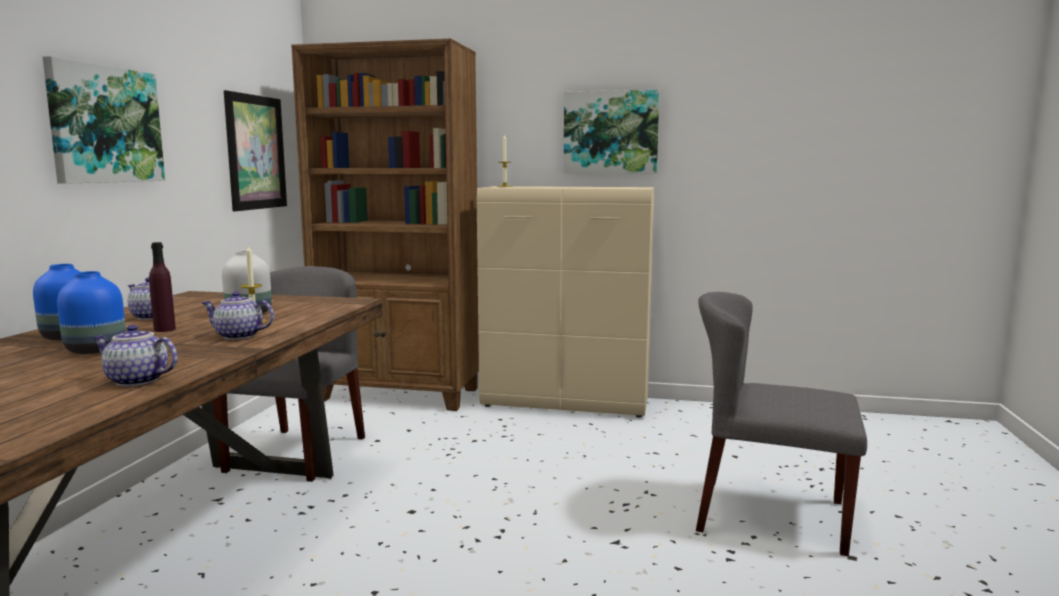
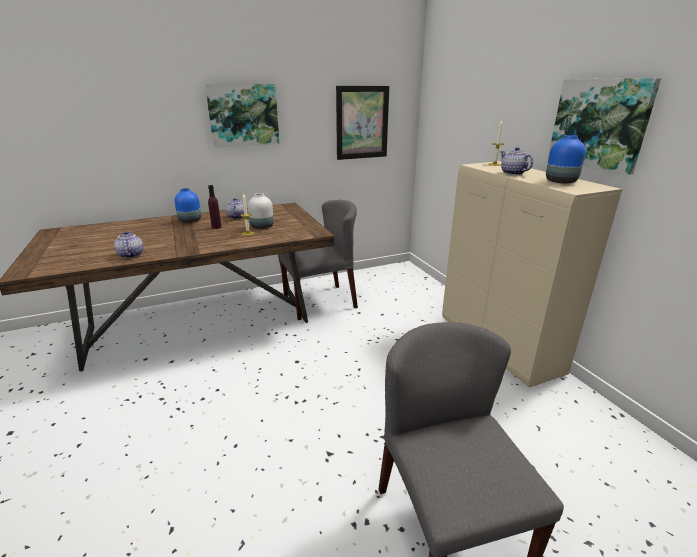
camera: 55 degrees right, 15 degrees up
(94, 350) = (172, 232): blue vase -> blue vase (559, 181)
(238, 336) = (216, 241): teapot -> teapot (512, 173)
(399, 395) = (420, 289): brown bookcase -> none

